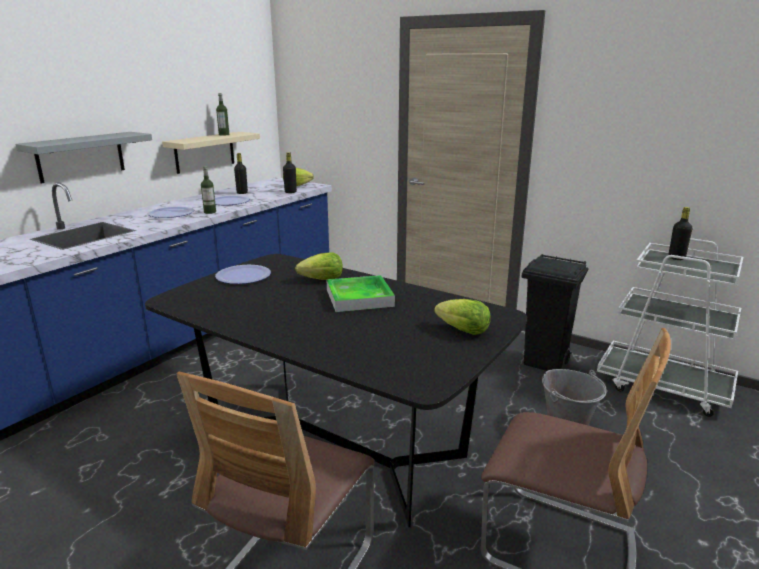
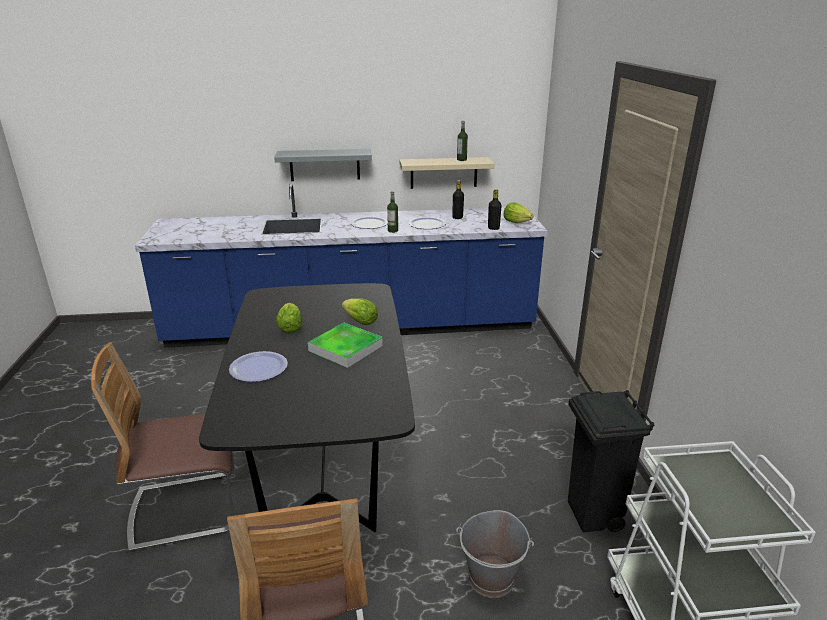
camera: 50 degrees right, 5 degrees up
(243, 276) = (328, 295): plate -> plate (258, 368)
(463, 331) = (335, 413): lettuce -> lettuce (290, 328)
(676, 258) = (732, 479): black bottle -> none

